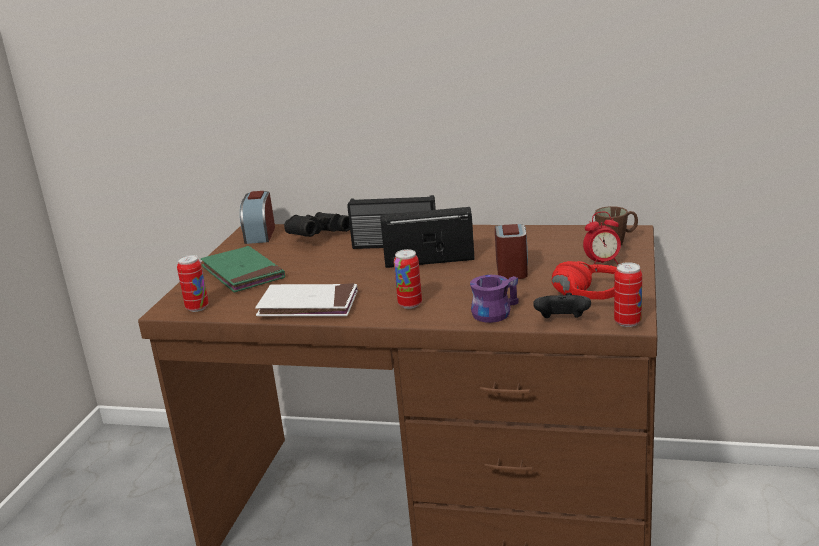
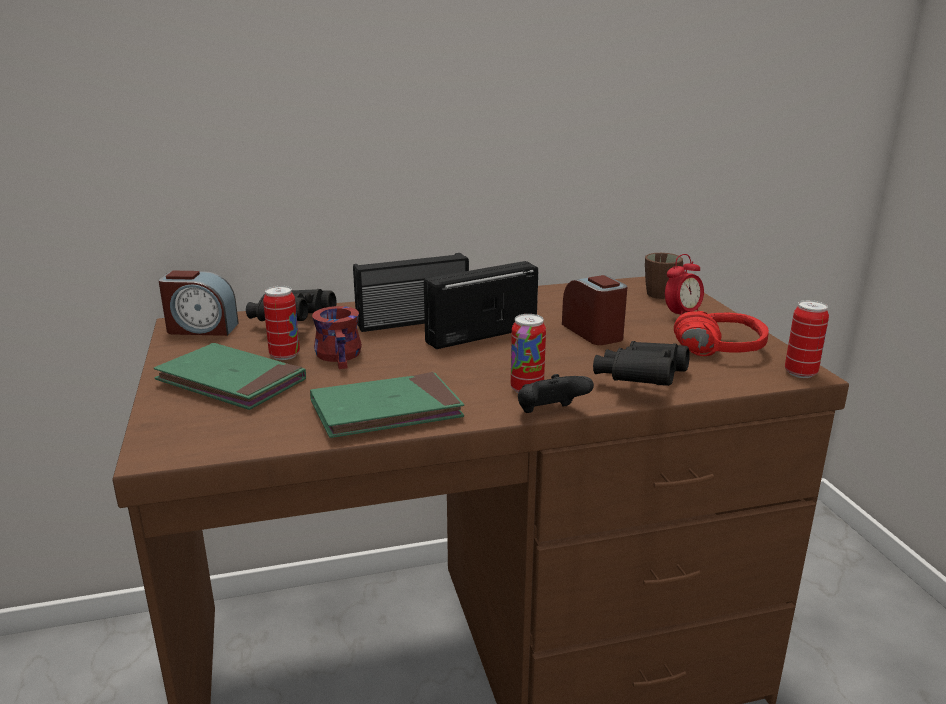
camera: 30 degrees left, 0 degrees up
(197, 308) = (207, 441): can -> can (284, 355)
(260, 234) = (201, 328): alarm clock -> alarm clock turned 60 degrees counterclockwise
(308, 305) = (386, 411): white book -> green book
(323, 264) = (342, 355): none -> red mug
(493, 311) = (640, 382): purple mug -> black binoculars
(562, 321) = (733, 382): black game controller -> black game controller (550, 414)

